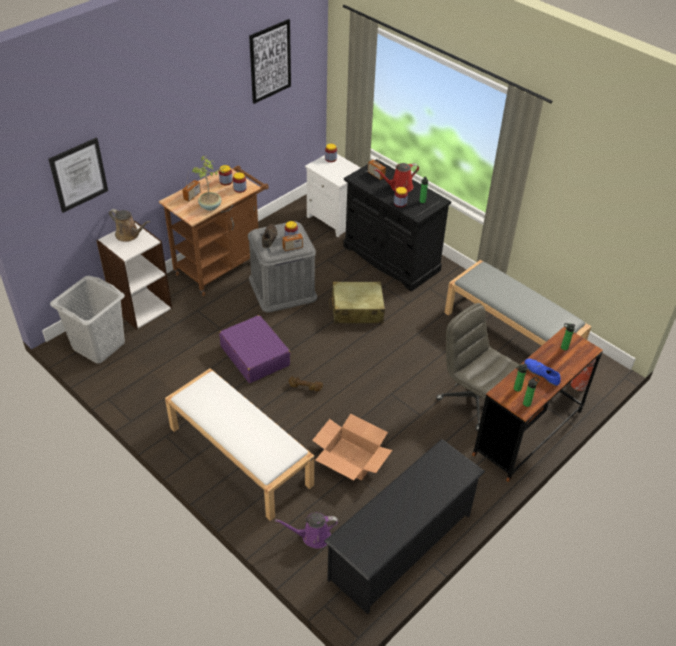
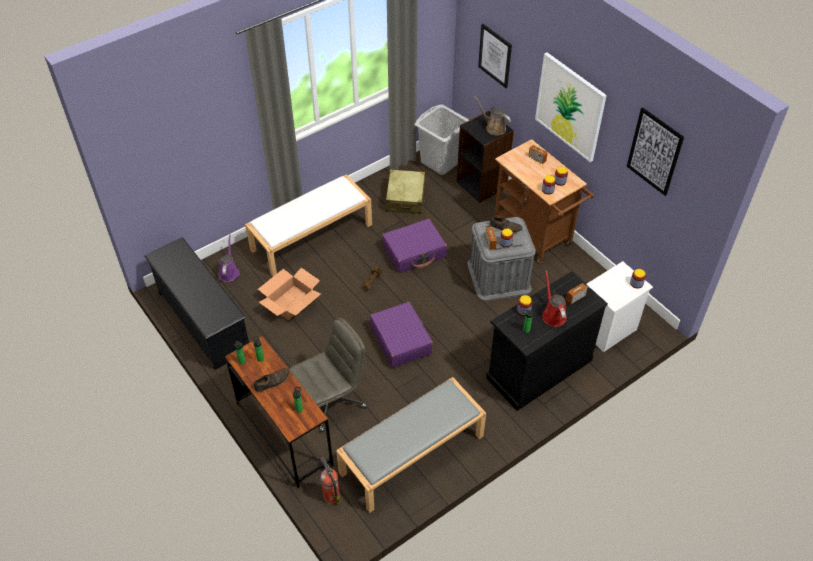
camera: 100 degrees right, 5 degrees up
(129, 235) = (493, 127): brown watering can -> brown watering can turned 90 degrees clockwise
(141, 307) = (482, 184): white bookcase -> black bookcase
(183, 119) = (570, 107): none -> picture
(210, 207) = (520, 170): potted plant -> none
(356, 310) = (463, 329): beige suitcase -> beige suitcase (405, 198)
(382, 354) = (401, 340): none -> purple suitcase
(541, 373) = (272, 381): blue shoe -> brown shoe

